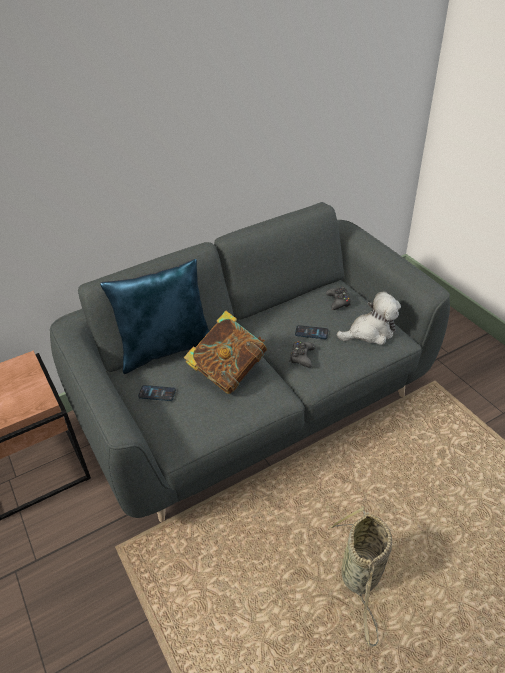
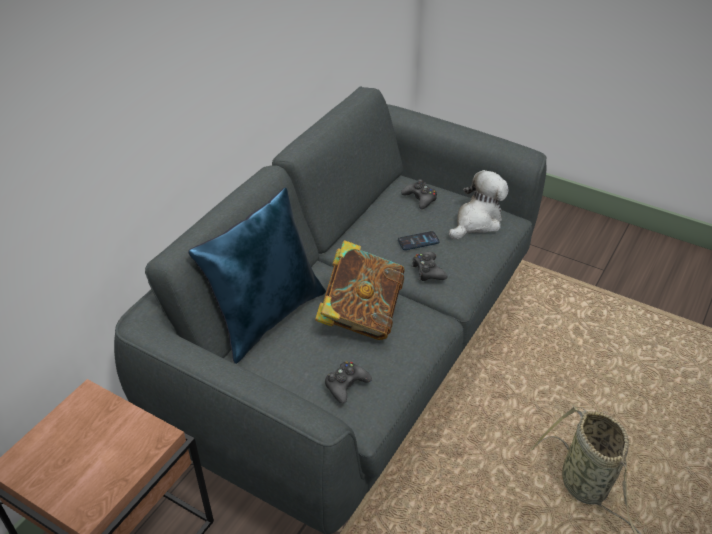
camera: 30 degrees left, 0 degrees up
(157, 393) = (297, 370): phone -> none
(180, 416) = (346, 385): none -> black game controller

